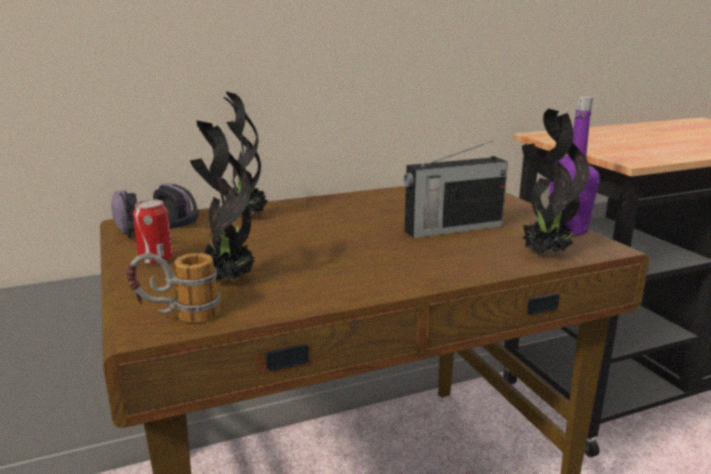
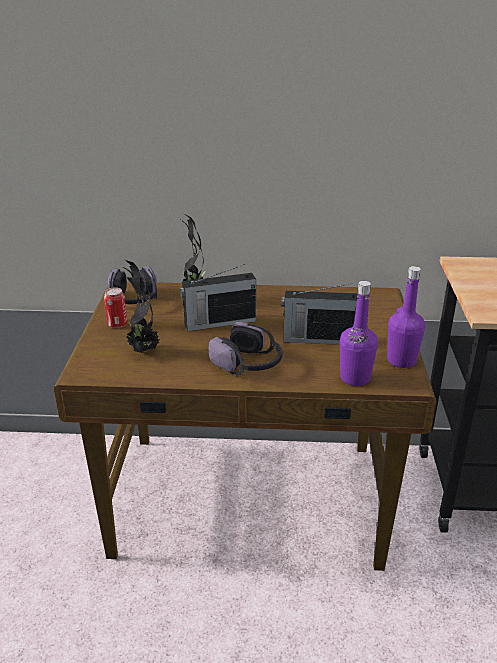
camera: 25 degrees right, 10 degrees up
(178, 318) = (100, 370): mug -> none
(307, 234) = (218, 322): none -> radio
(398, 267) = (248, 364): none -> headphones
(543, 254) = (355, 378): potted plant -> purple bottle

